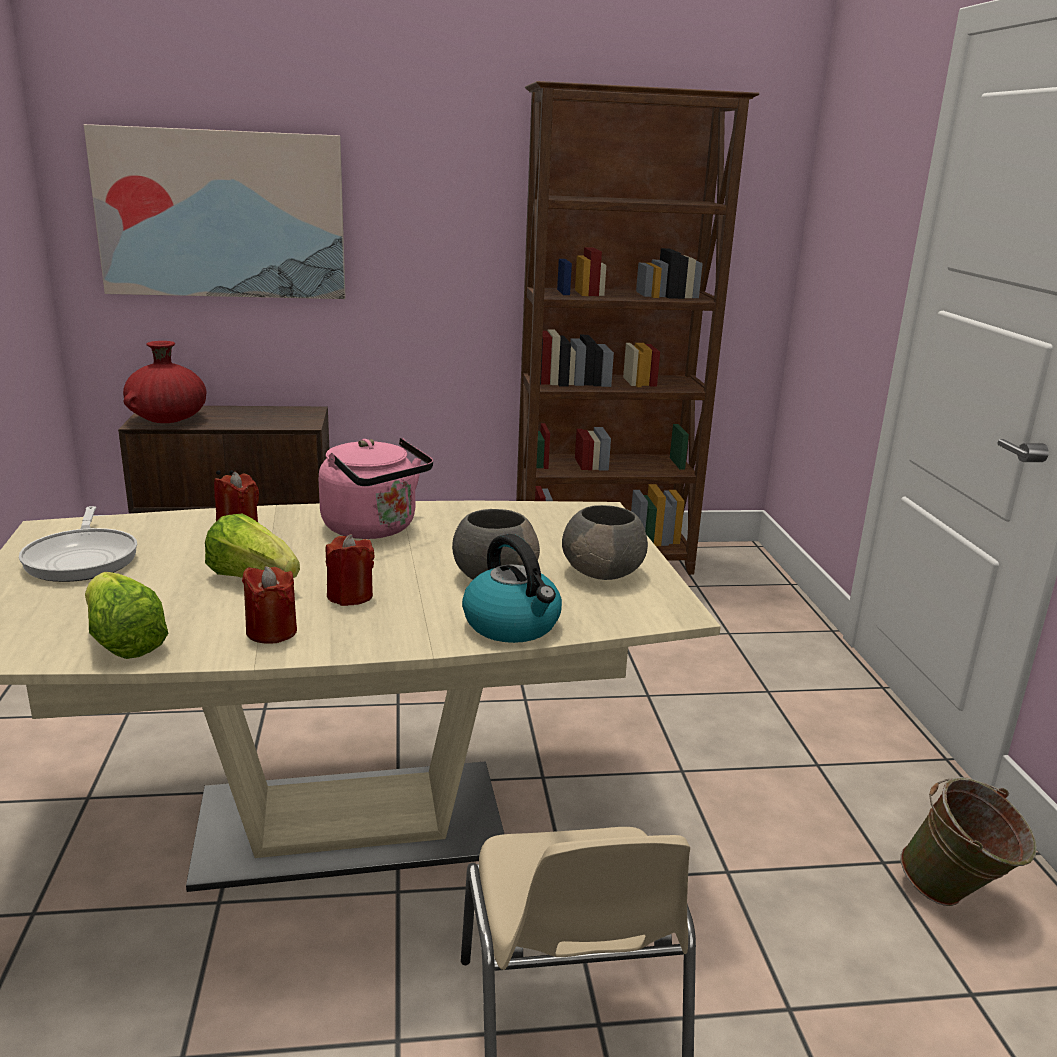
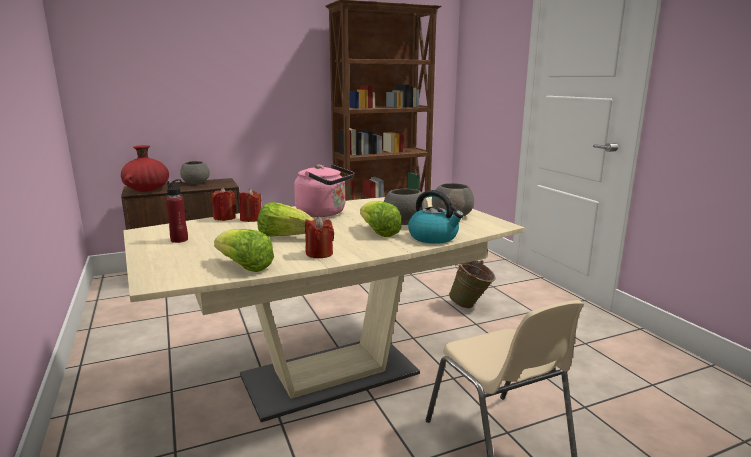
camera: 15 degrees left, 5 degrees down
(83, 558) = (179, 240): frying pan -> red bottle
(222, 215) = (167, 75): picture -> none
(258, 412) = (195, 183): none -> grey bowl
(350, 596) = (343, 237): red candle -> red candle (224, 218)
(423, 594) = (378, 232): none -> lettuce
(955, 898) = (622, 350): green bucket -> green bucket (471, 306)

